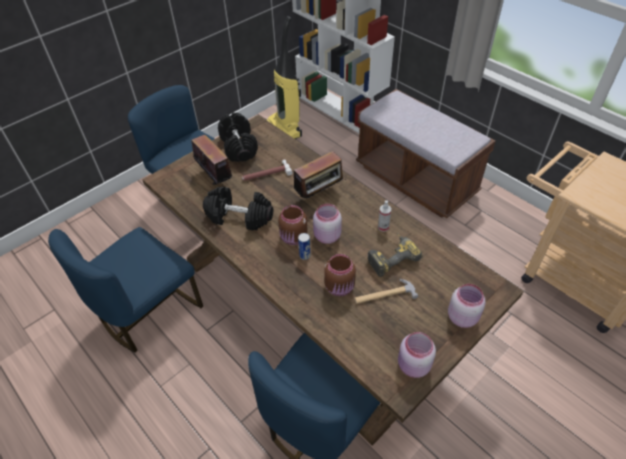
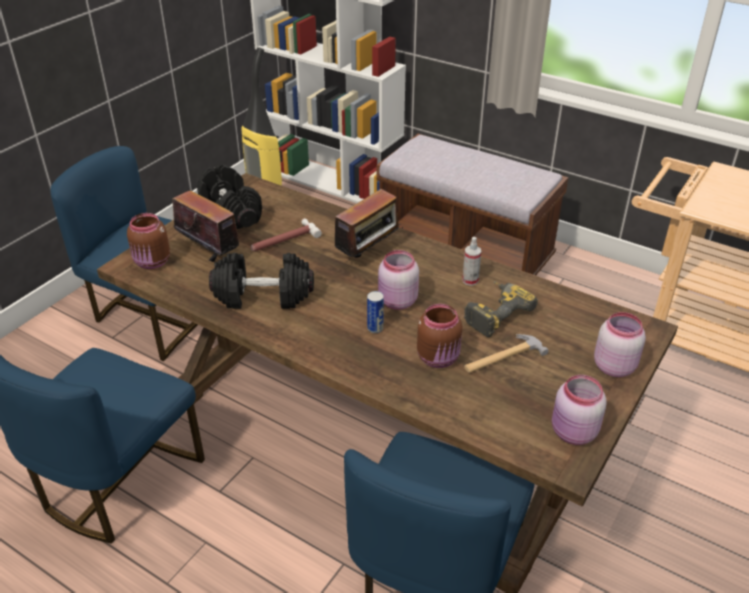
camera: 15 degrees left, 10 degrees down
(293, 238) = (351, 310): brown jar -> brown jar (152, 262)

